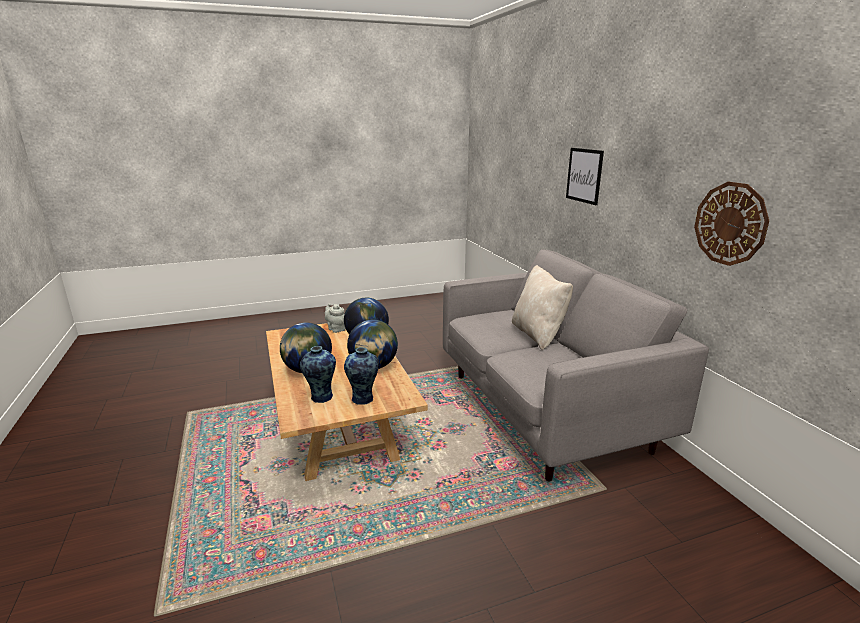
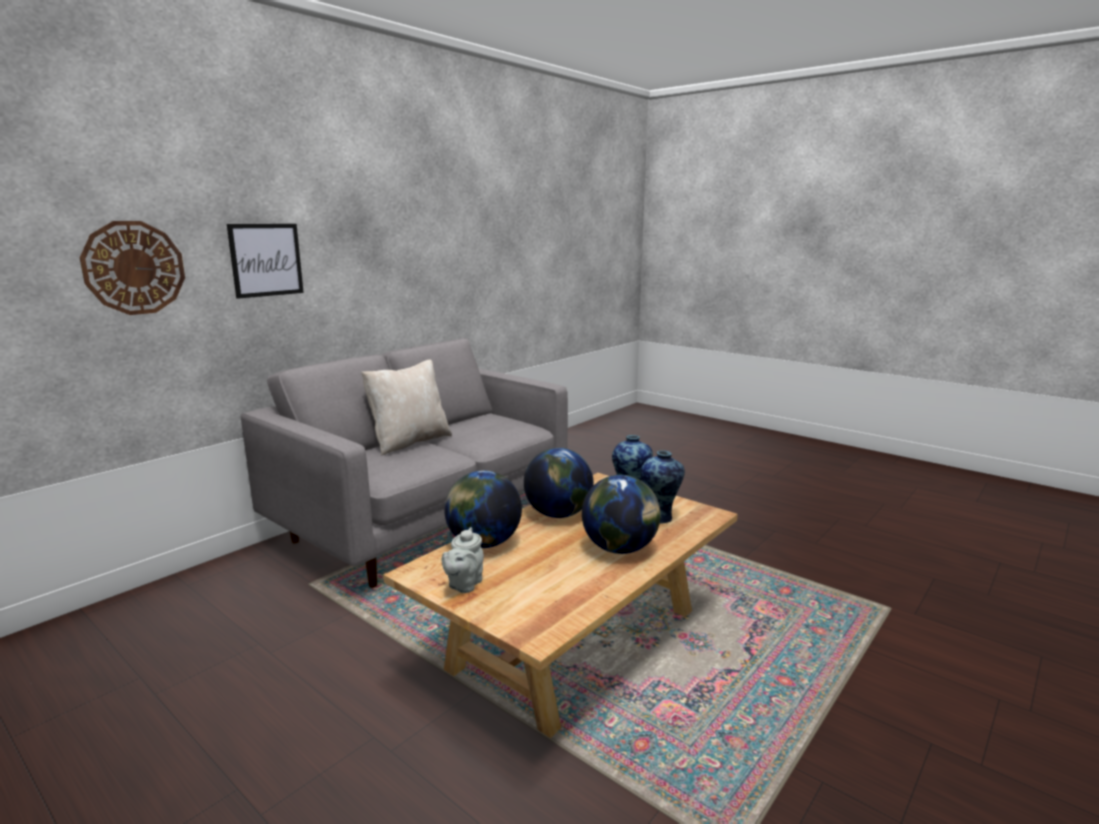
camera: 120 degrees left, 5 degrees down
(730, 224) = (448, 268): wall clock -> wall clock (134, 268)

